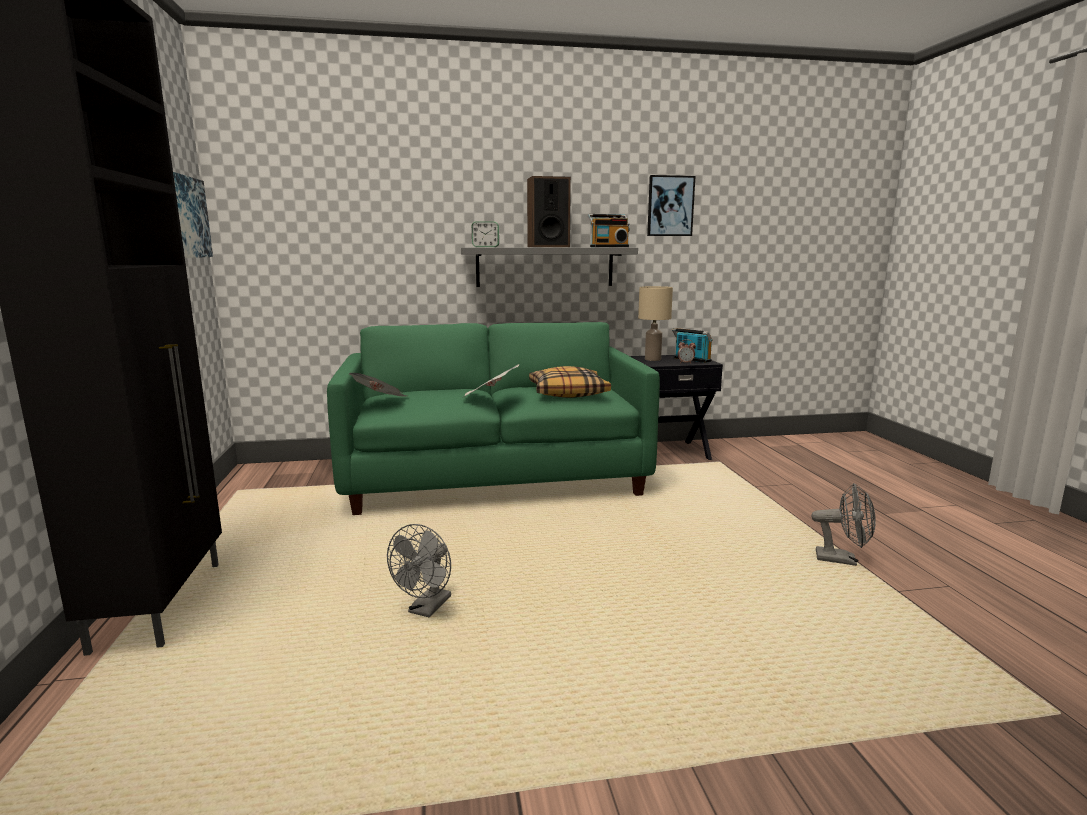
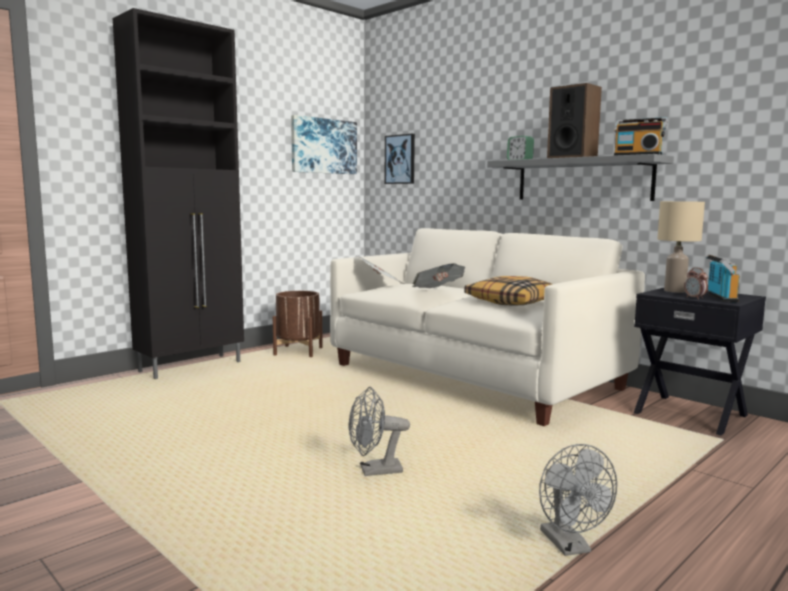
camera: 55 degrees right, 5 degrees down
(255, 521) = (298, 351): none -> brown planter
(426, 609) = (246, 413): grey fan -> grey fan (374, 471)
(495, 476) = (474, 376): green sofa -> white sofa
(670, 206) = (736, 101): picture -> picture (400, 159)

